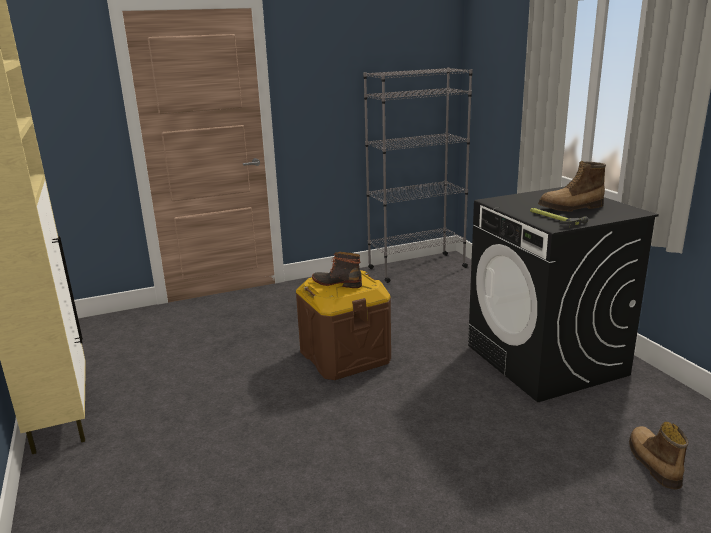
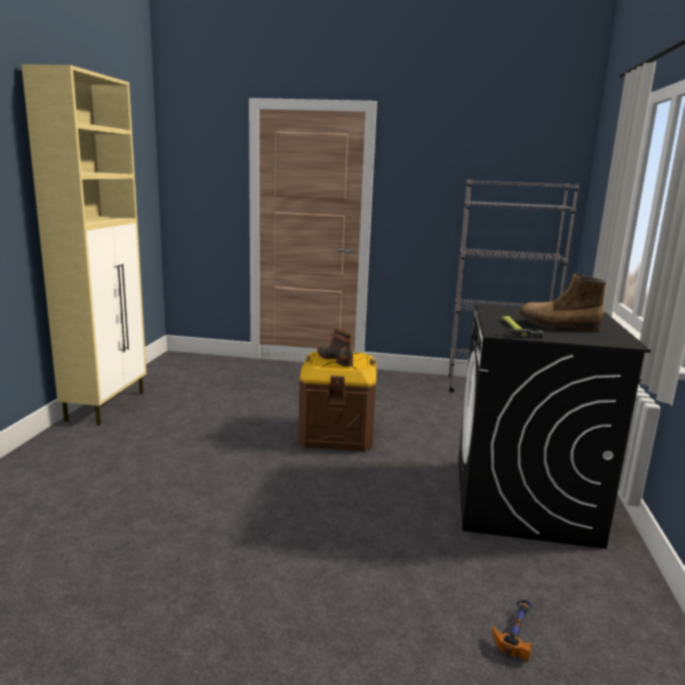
camera: 30 degrees right, 5 degrees down
(652, 462) = (515, 632): boot -> hammer

